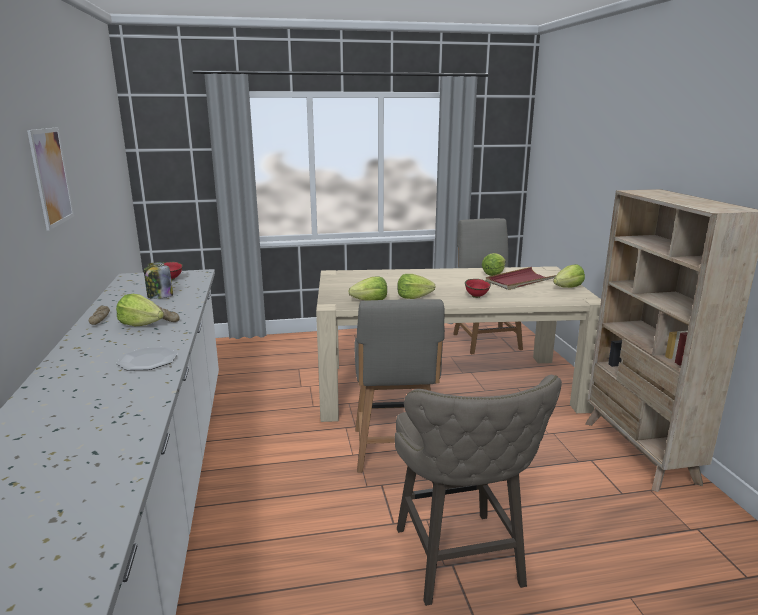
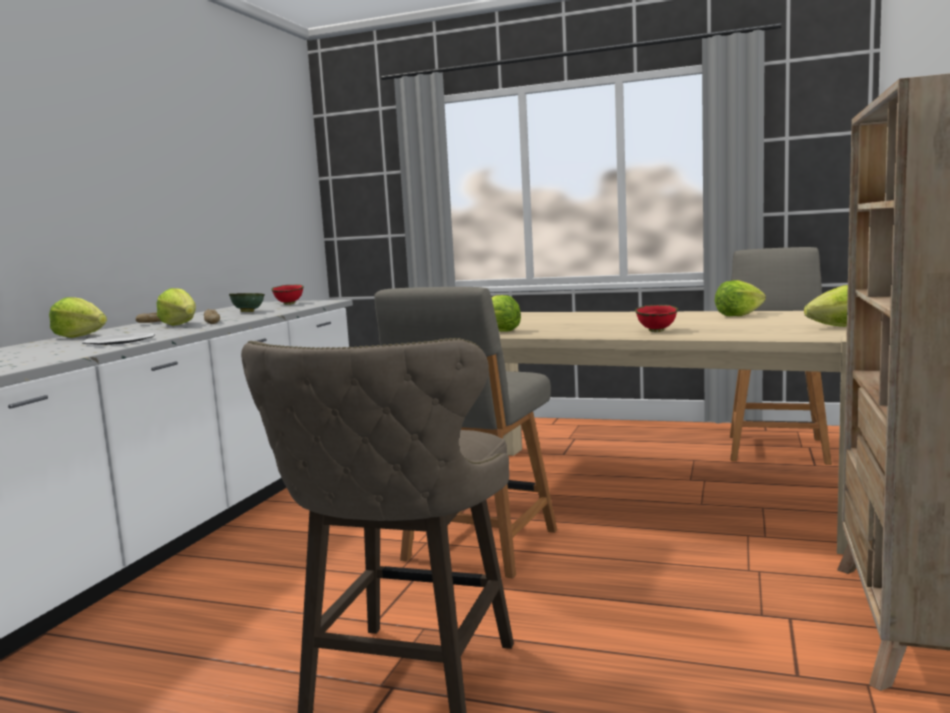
camera: 30 degrees right, 10 degrees down
(51, 177) = (132, 164): picture -> none
(160, 296) = (247, 312): jar -> green bowl
(413, 297) = (561, 330): lettuce -> lettuce (80, 336)
(520, 281) = (766, 321): red tray -> none

